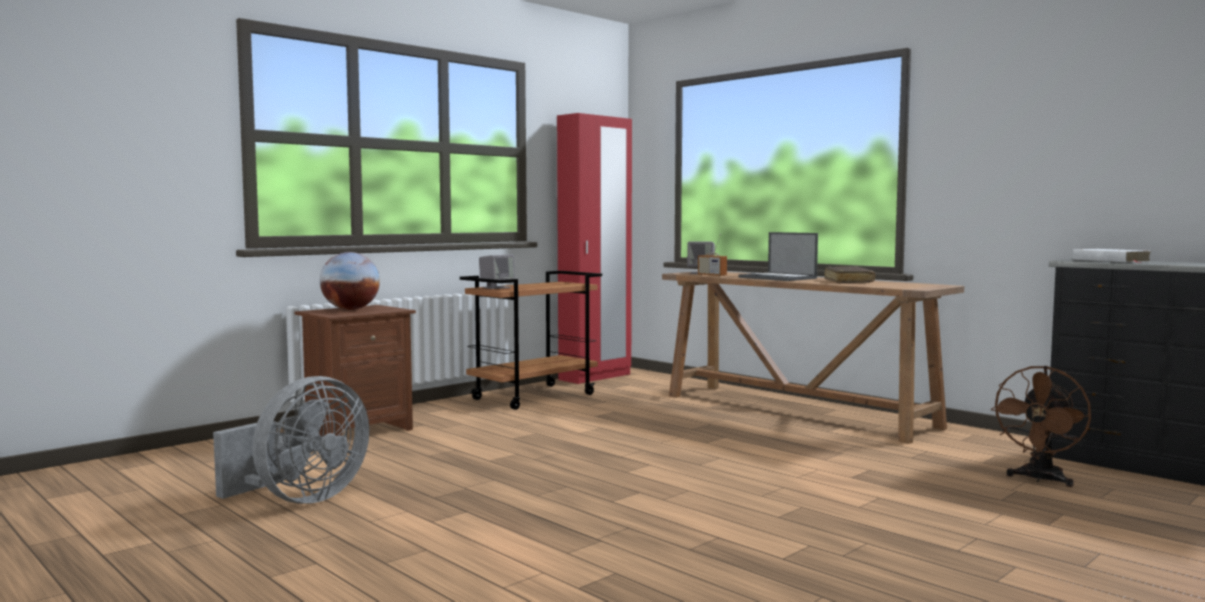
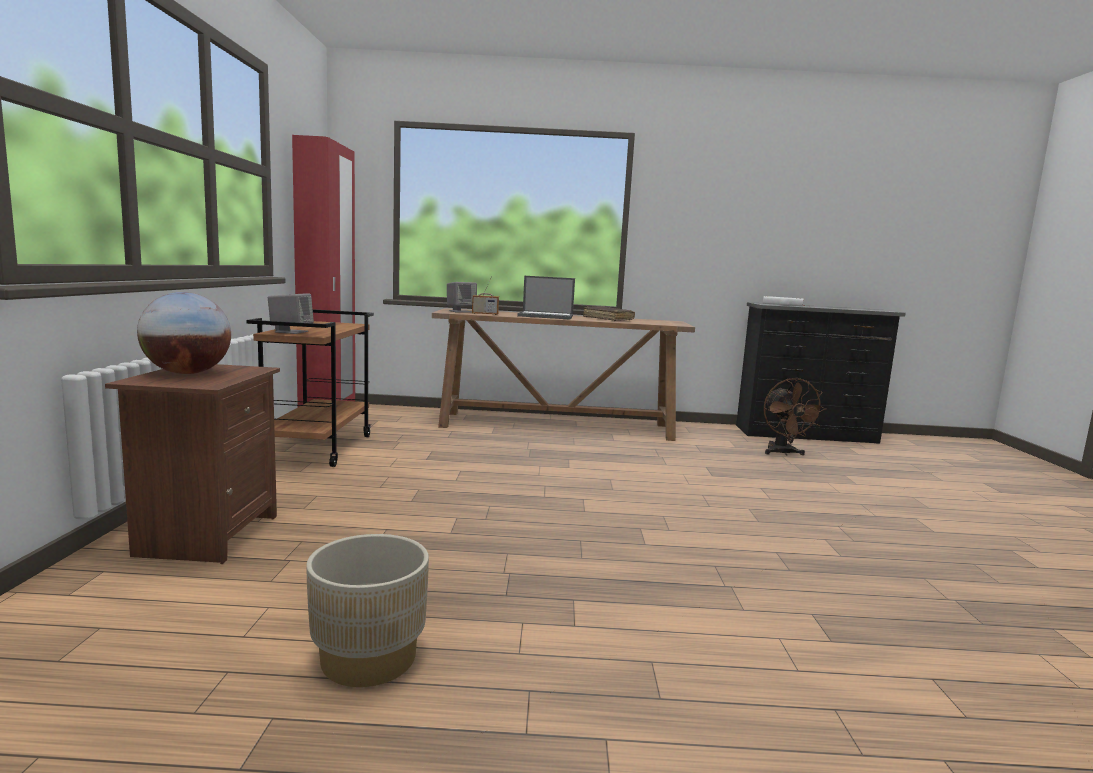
camera: 45 degrees left, 5 degrees up
(301, 499) = (368, 659): grey fan -> beige planter

